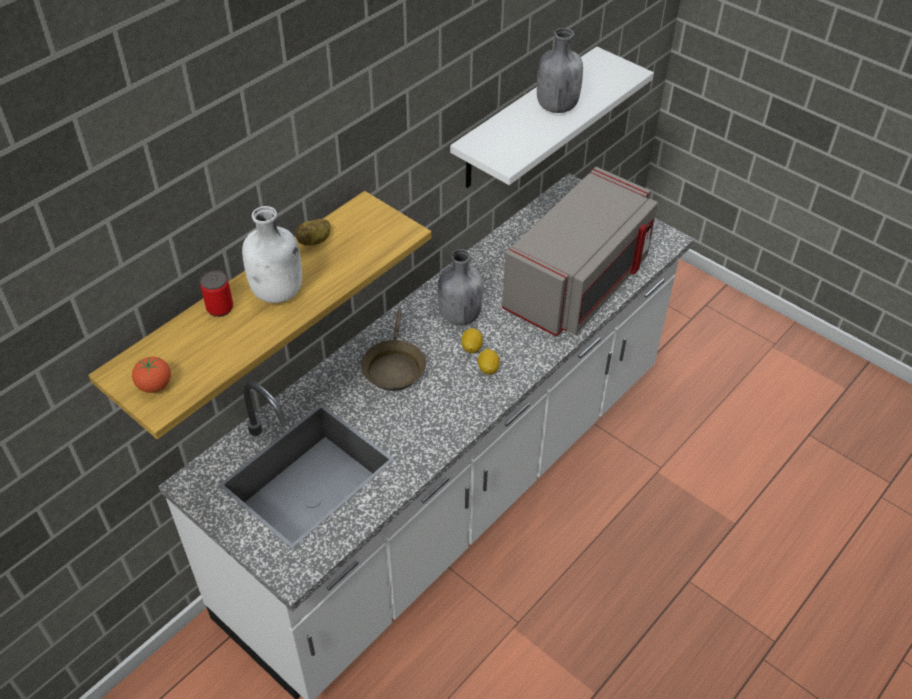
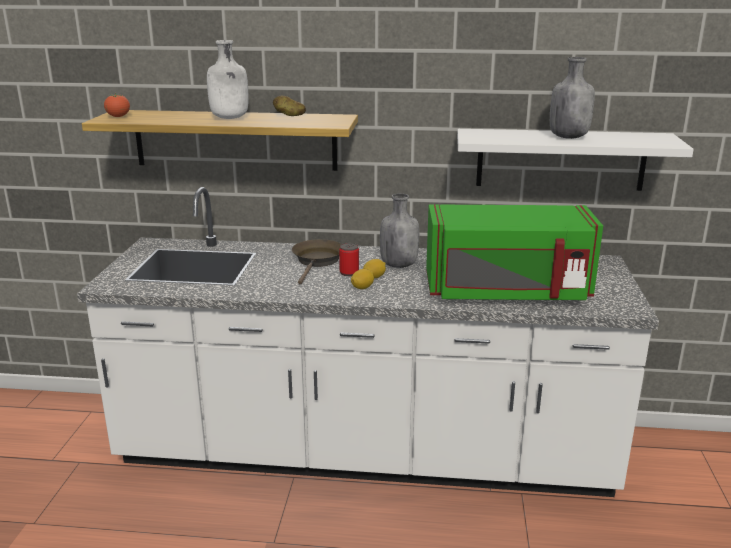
camera: 55 degrees right, 25 degrees down
(220, 308) = (198, 114): can -> can (349, 273)
(393, 367) = (317, 261): brown frying pan -> brown frying pan turned 135 degrees clockwise
(579, 284) = (507, 292): grey microwave -> green microwave

